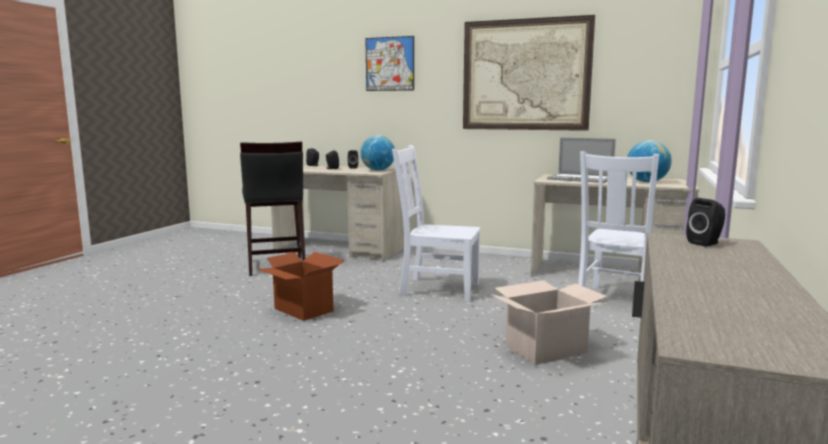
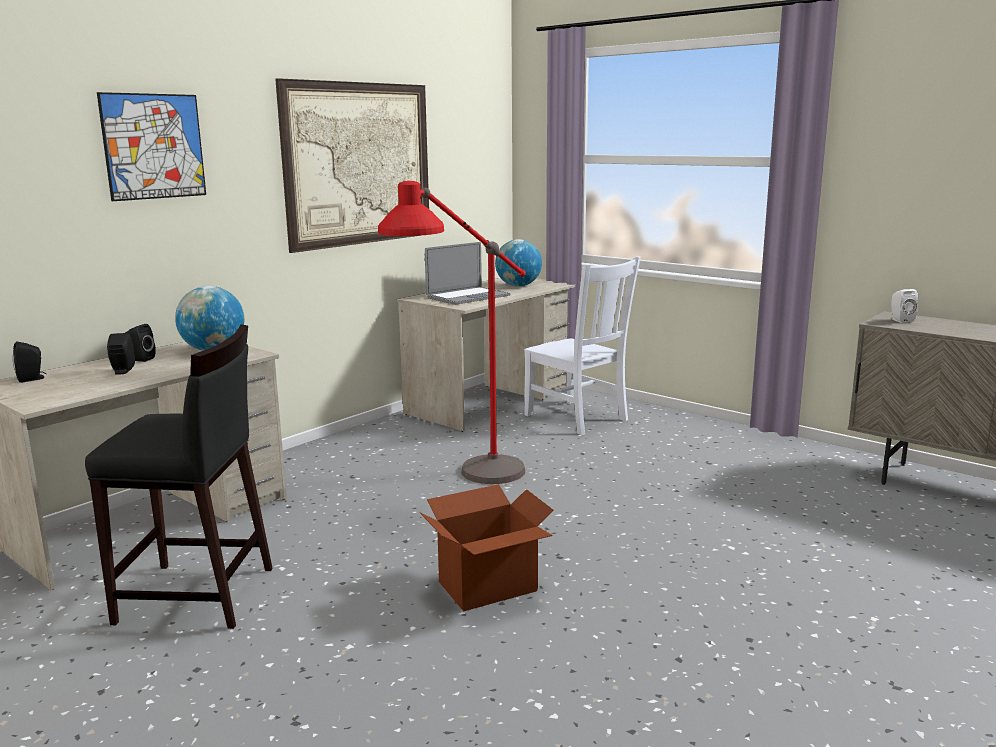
camera: 70 degrees left, 5 degrees up
(436, 289) = (466, 486): white chair -> red floor lamp
(546, 349) = (694, 472): cardboard box -> none
(706, 243) = (900, 320): black speaker -> white speaker

